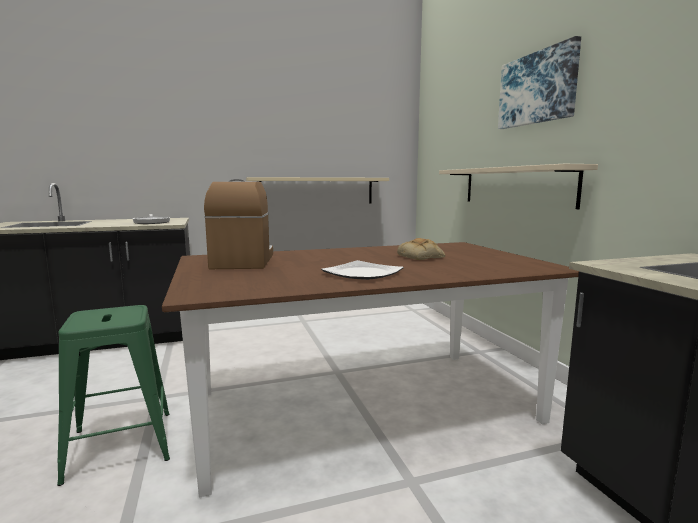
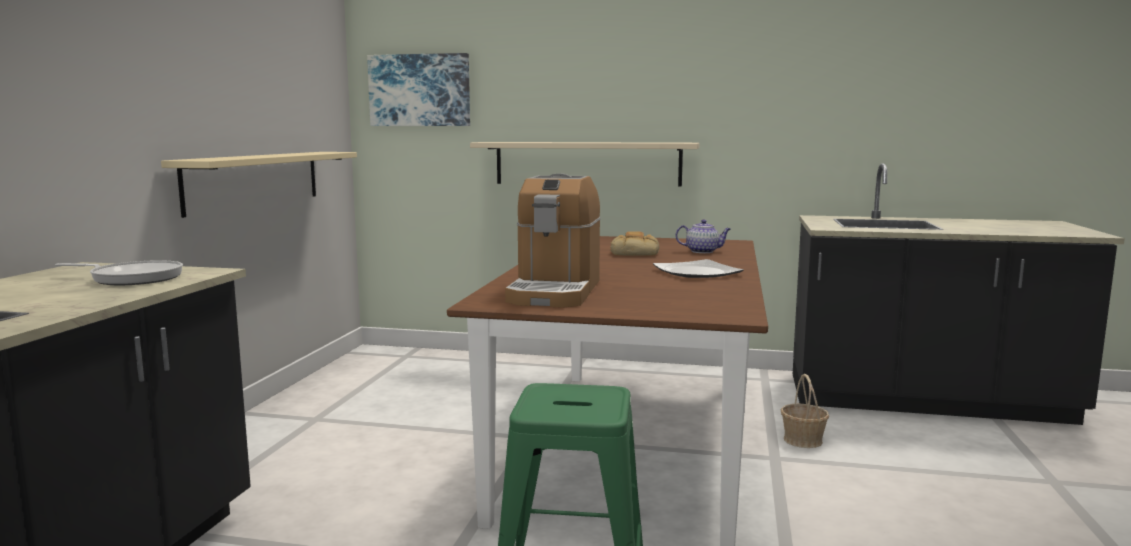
camera: 60 degrees left, 0 degrees up
(243, 261) = (555, 291): coffee machine -> coffee machine turned 105 degrees counterclockwise
(472, 266) = (703, 251): none -> teapot
(476, 492) = (802, 440): none -> basket
(537, 88) = (612, 56): picture -> picture (420, 90)

